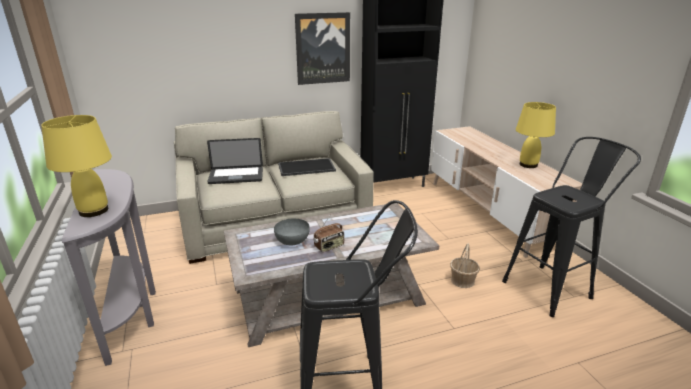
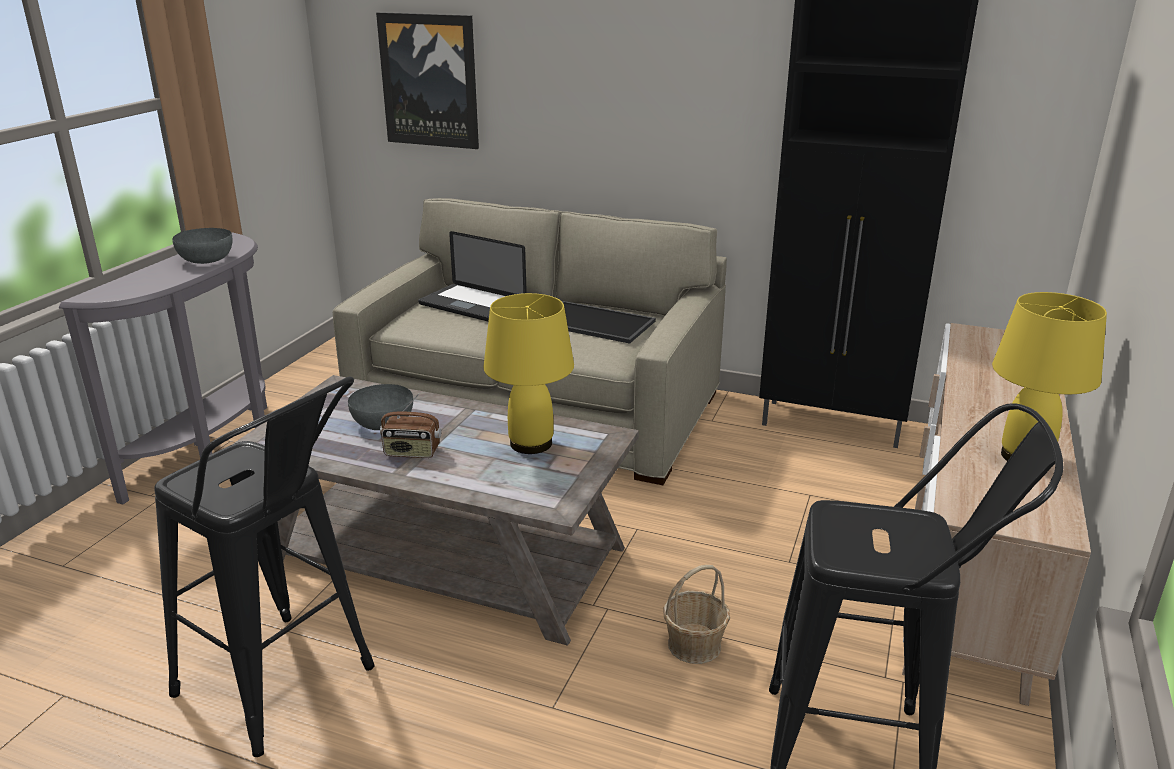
camera: 40 degrees right, 0 degrees up
(93, 210) = (138, 281): yellow table lamp -> yellow table lamp (531, 443)
(112, 187) = (205, 260): none -> grey bowl
(323, 48) = (711, 95): picture -> picture (430, 80)

